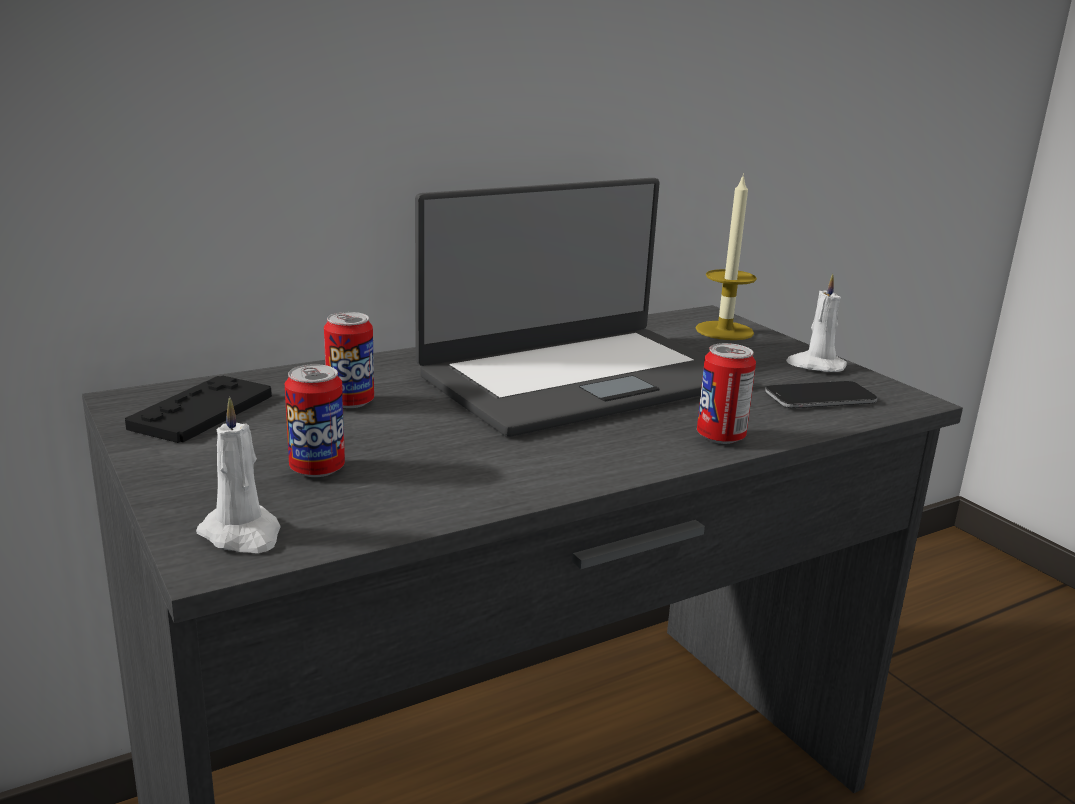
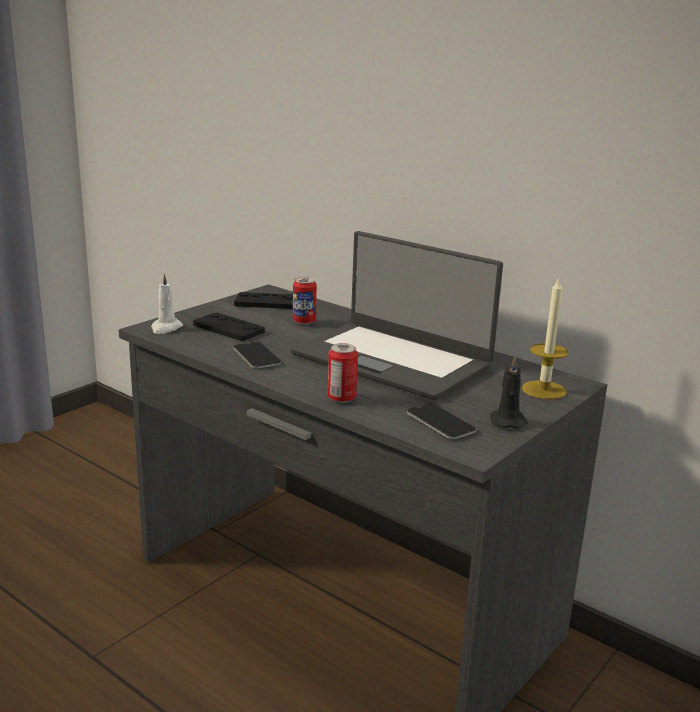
camera: 70 degrees right, 0 degrees up
(317, 469) = (228, 328): can -> black game controller
(499, 468) = (256, 357): none -> phone
(815, 365) = (507, 420): white candle -> black candle

